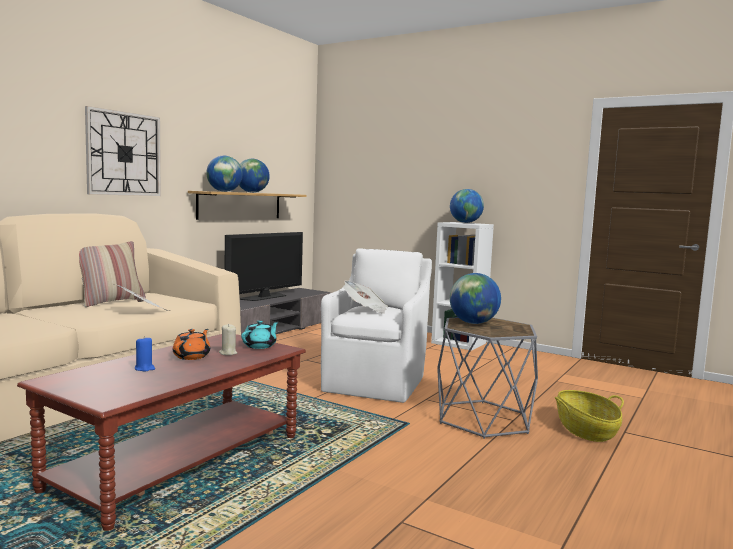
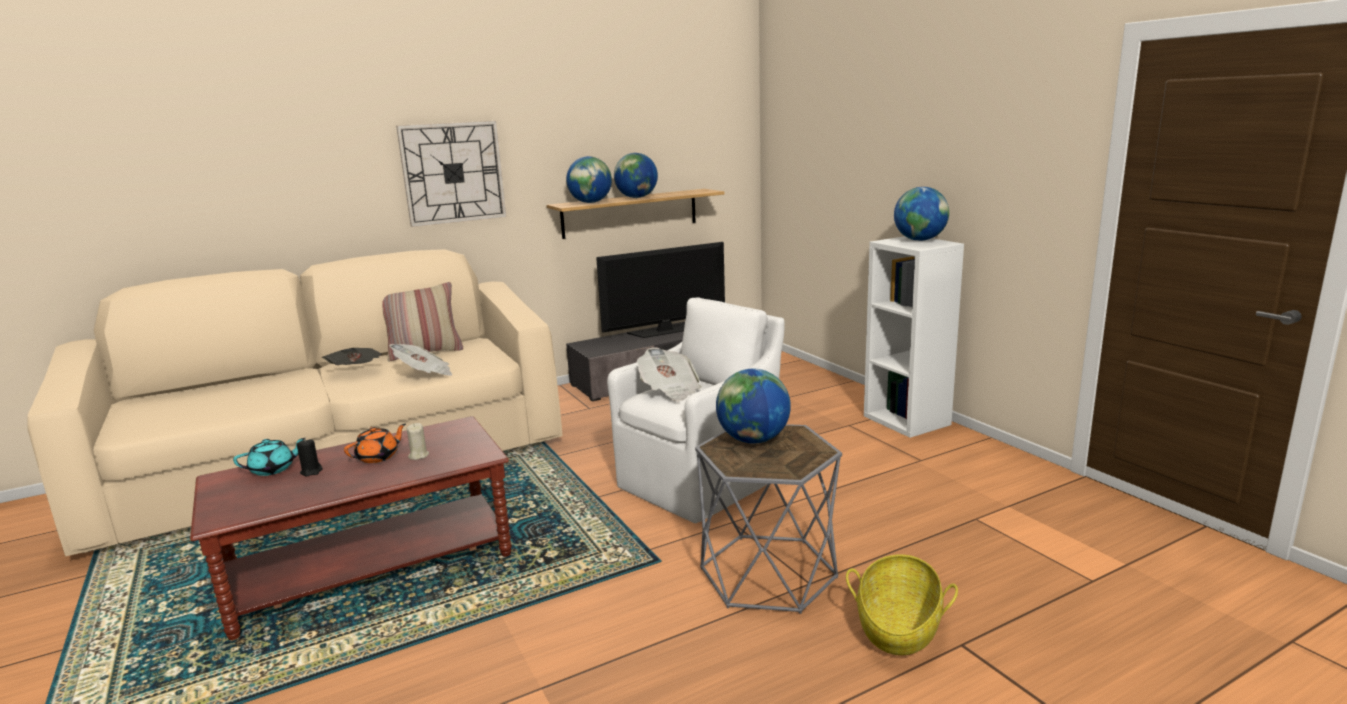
camera: 30 degrees right, 10 degrees up
(66, 312) = (356, 371): none -> newspaper
(144, 368) = (311, 471): blue candle -> black candle
(260, 346) = (467, 446): turquoise teapot -> turquoise teapot (273, 469)

